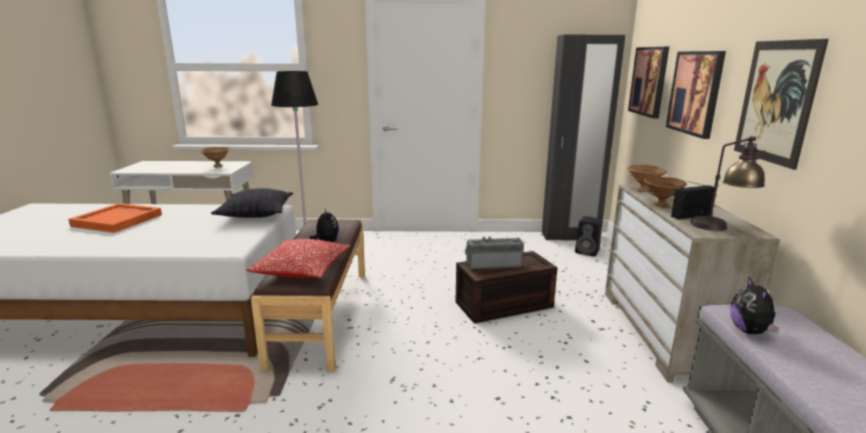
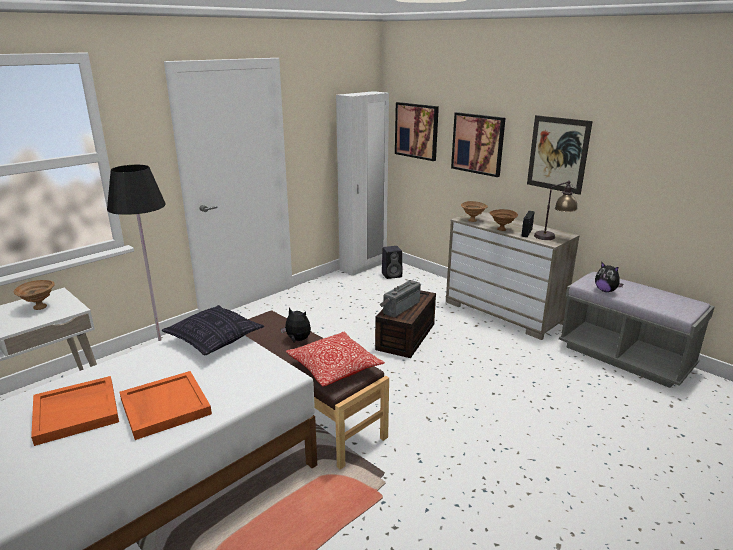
camera: 45 degrees left, 5 degrees up
(145, 235) = (164, 406): none -> orange tray
(570, 236) = (363, 266): black wardrobe -> white wardrobe

